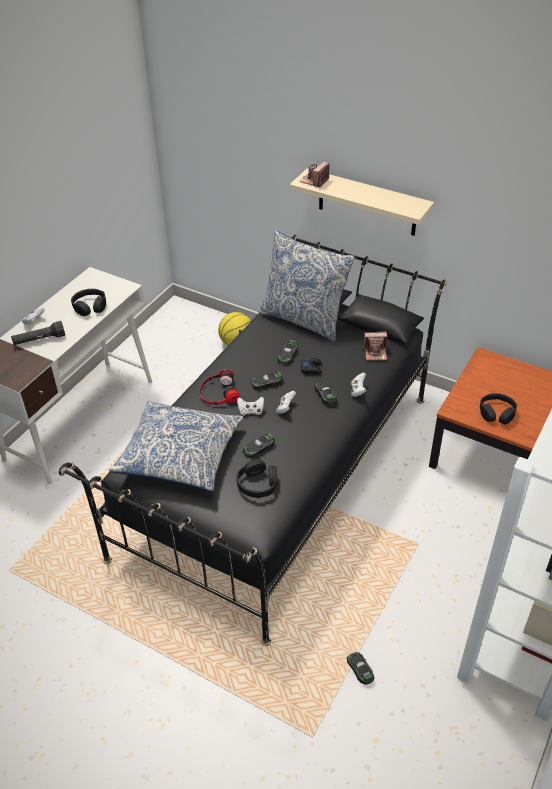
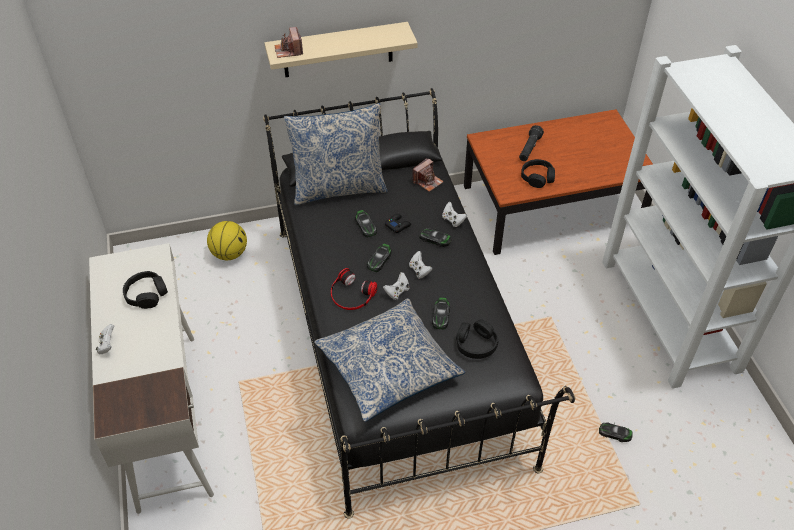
camera: 45 degrees left, 5 degrees up
(39, 340) = (139, 358): black flashlight -> black flashlight (529, 149)

